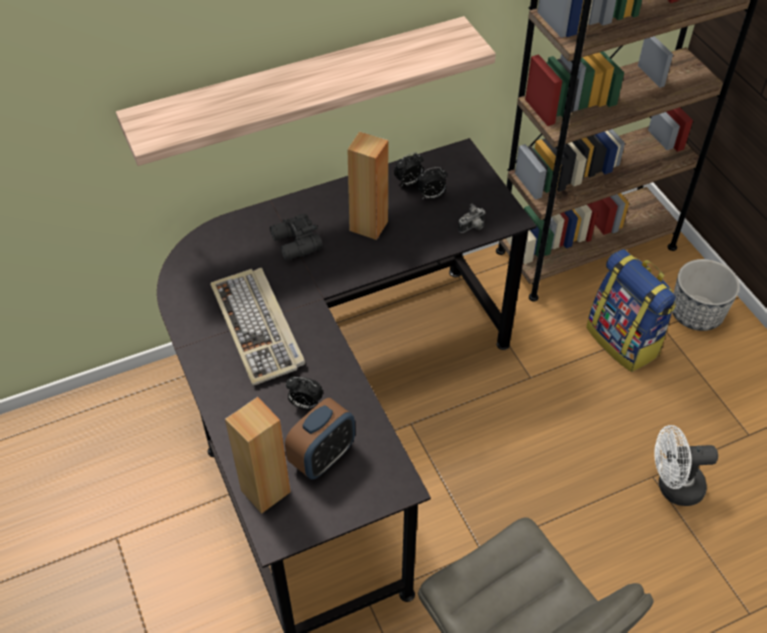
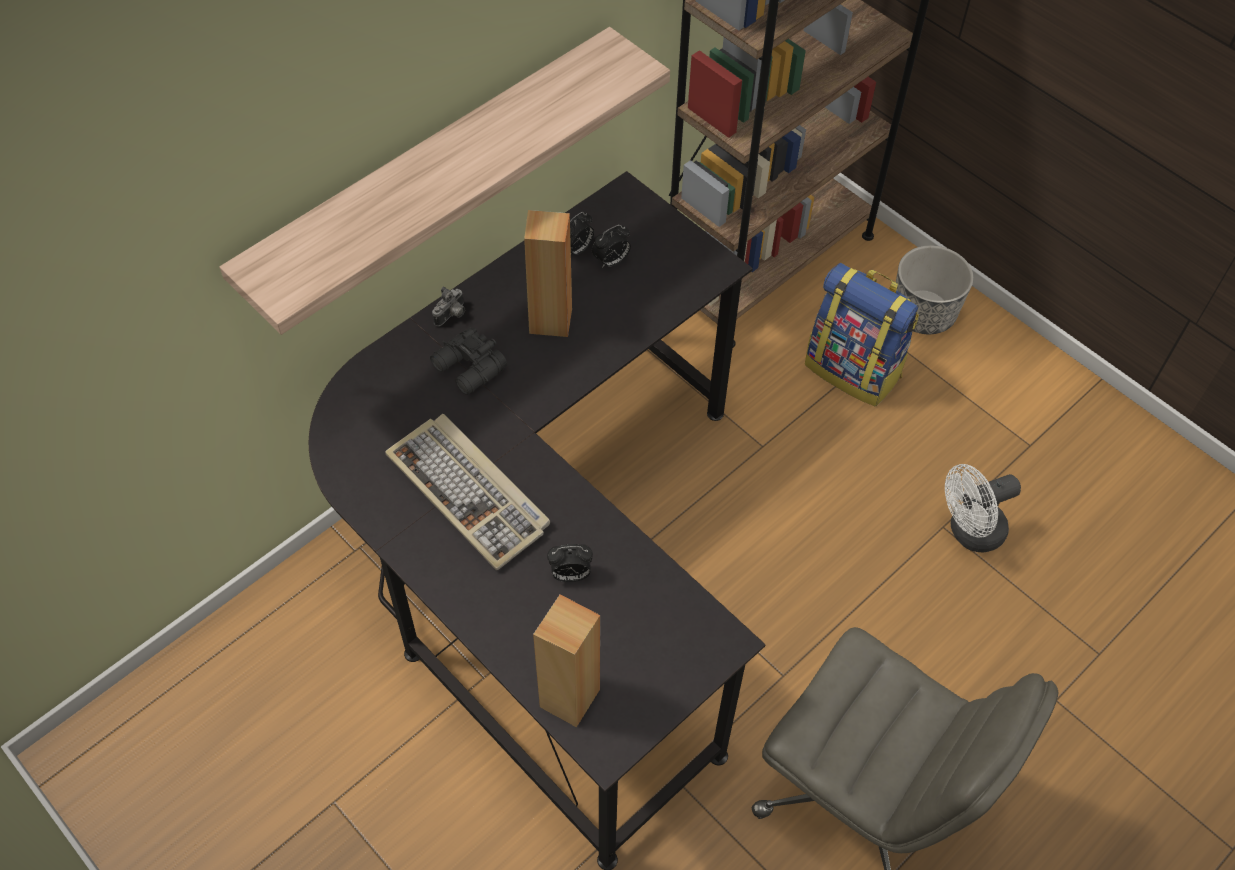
camera: 20 degrees left, 5 degrees up
(322, 457) = (619, 634): alarm clock -> none
(473, 228) = (678, 290): camera -> camera (452, 315)

